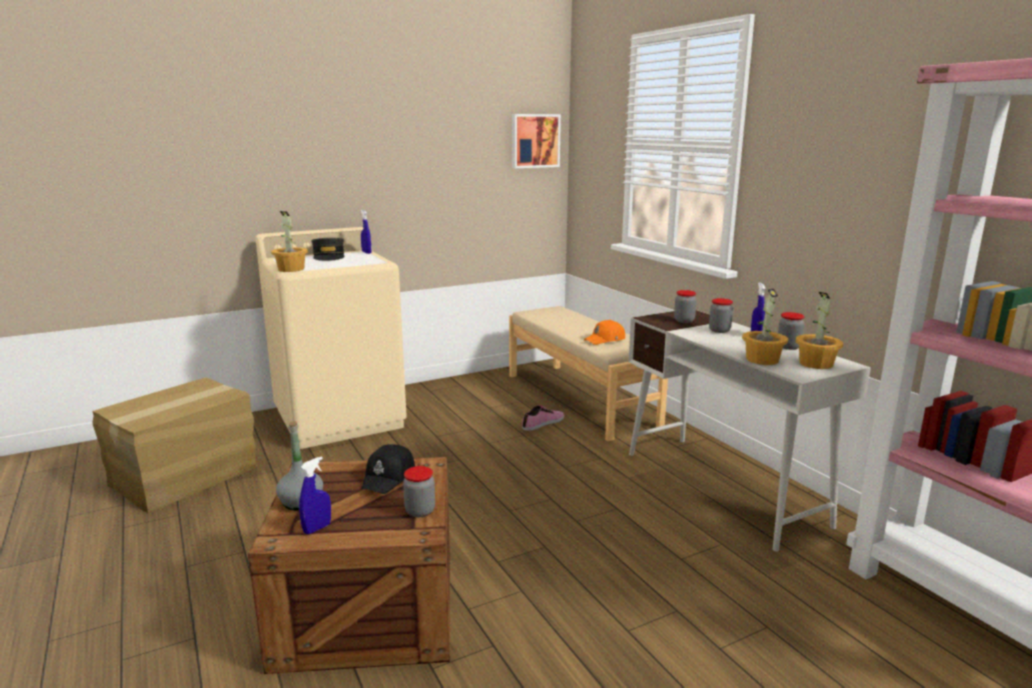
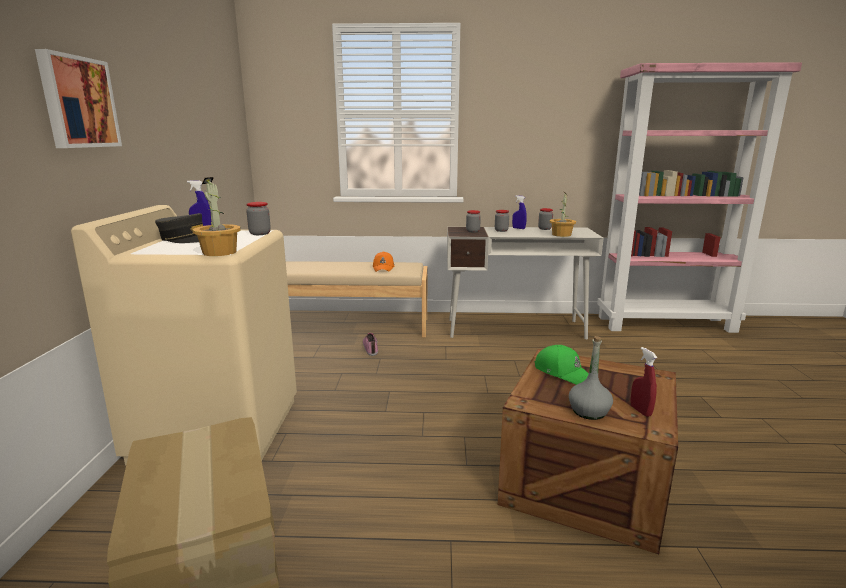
camera: 60 degrees left, 0 degrees up
(317, 528) = (640, 411): blue spray bottle -> red spray bottle
(389, 477) = (562, 372): black cap -> green cap
(420, 511) = (625, 371): jar -> jar (260, 233)
(534, 141) = (233, 112): picture -> picture (77, 102)
(815, 364) = (575, 231): potted plant -> none

